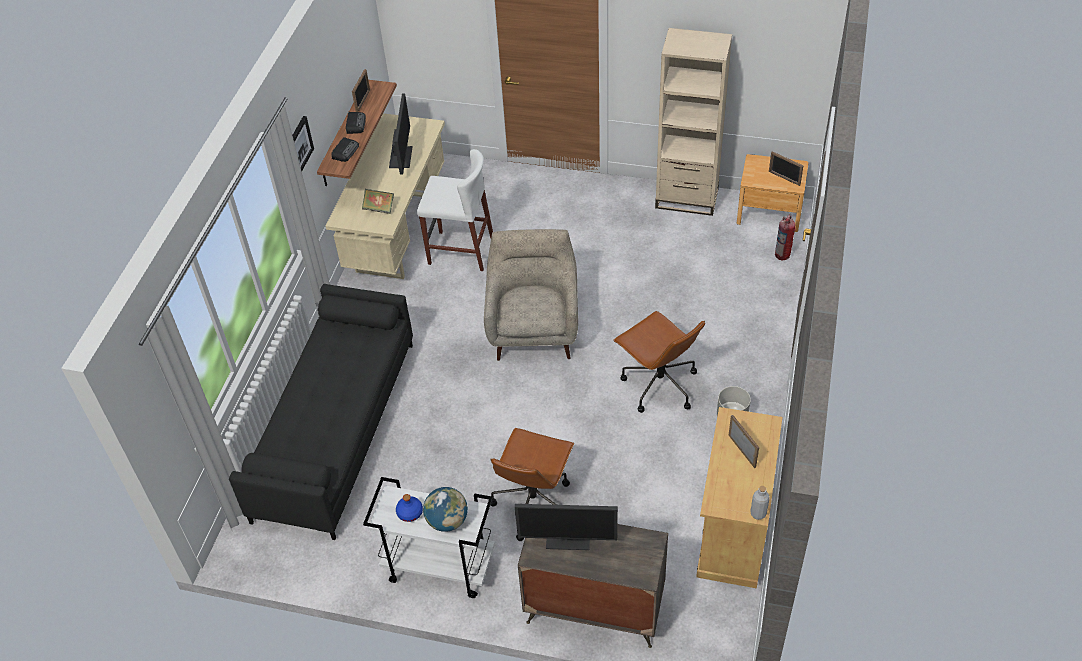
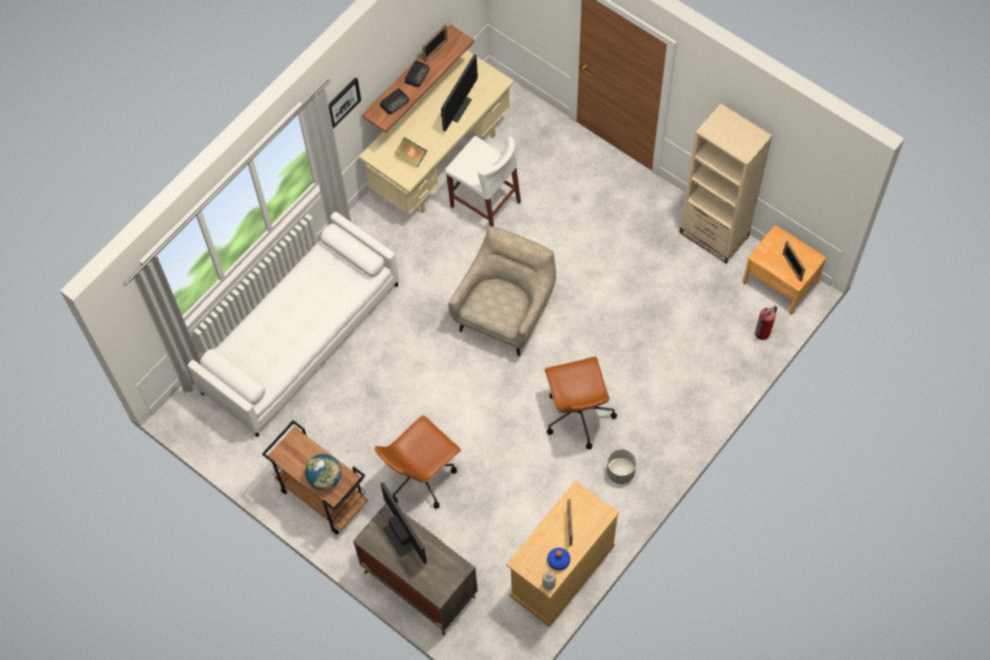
camera: 25 degrees right, 15 degrees up
(335, 429) = (301, 338): black sofa -> white sofa
(410, 512) = (301, 458): blue bottle -> blue bottle (558, 560)
(438, 567) = (322, 496): white cart -> brown cart
(568, 538) = (400, 536): monitor -> monitor turned 150 degrees counterclockwise

